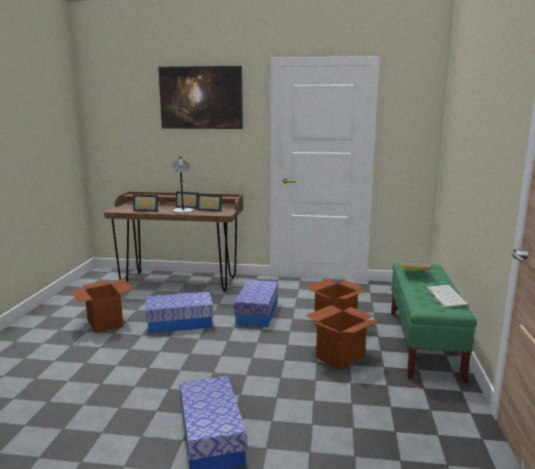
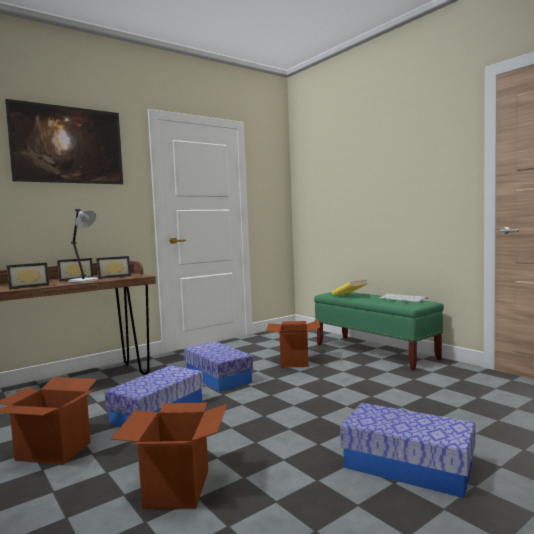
camera: 45 degrees left, 10 degrees down
(340, 356) = (350, 377): cardboard box -> cardboard box (177, 488)

